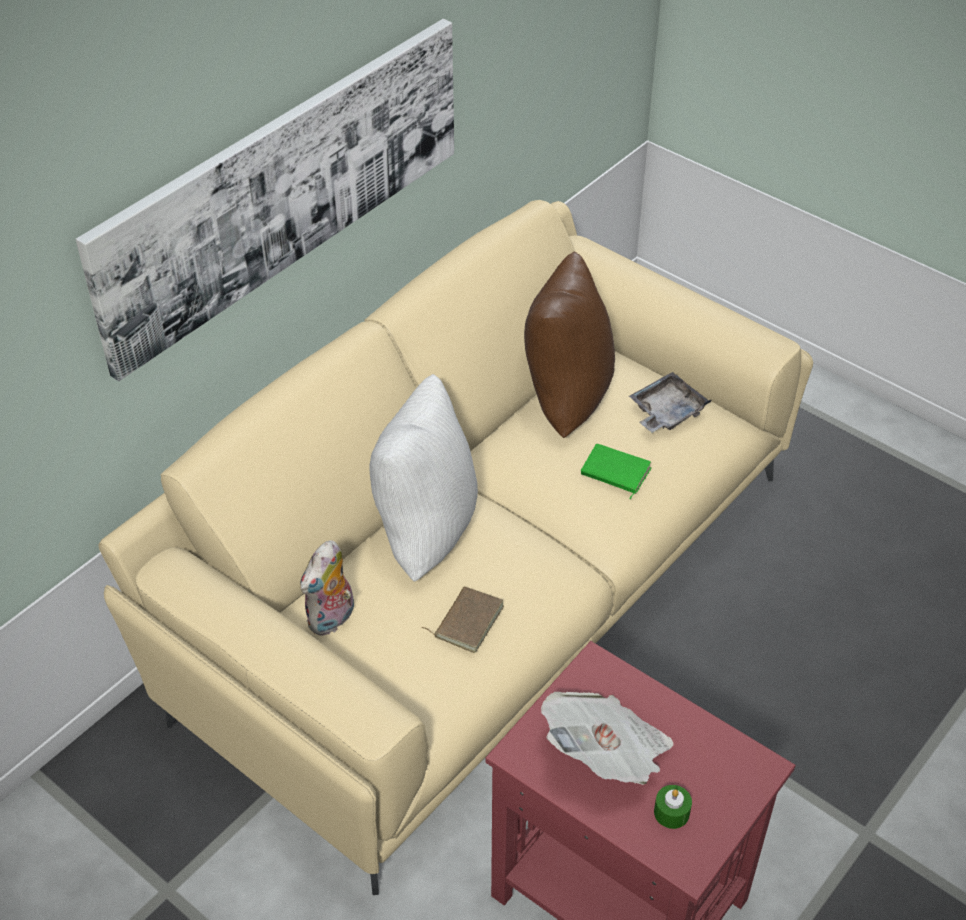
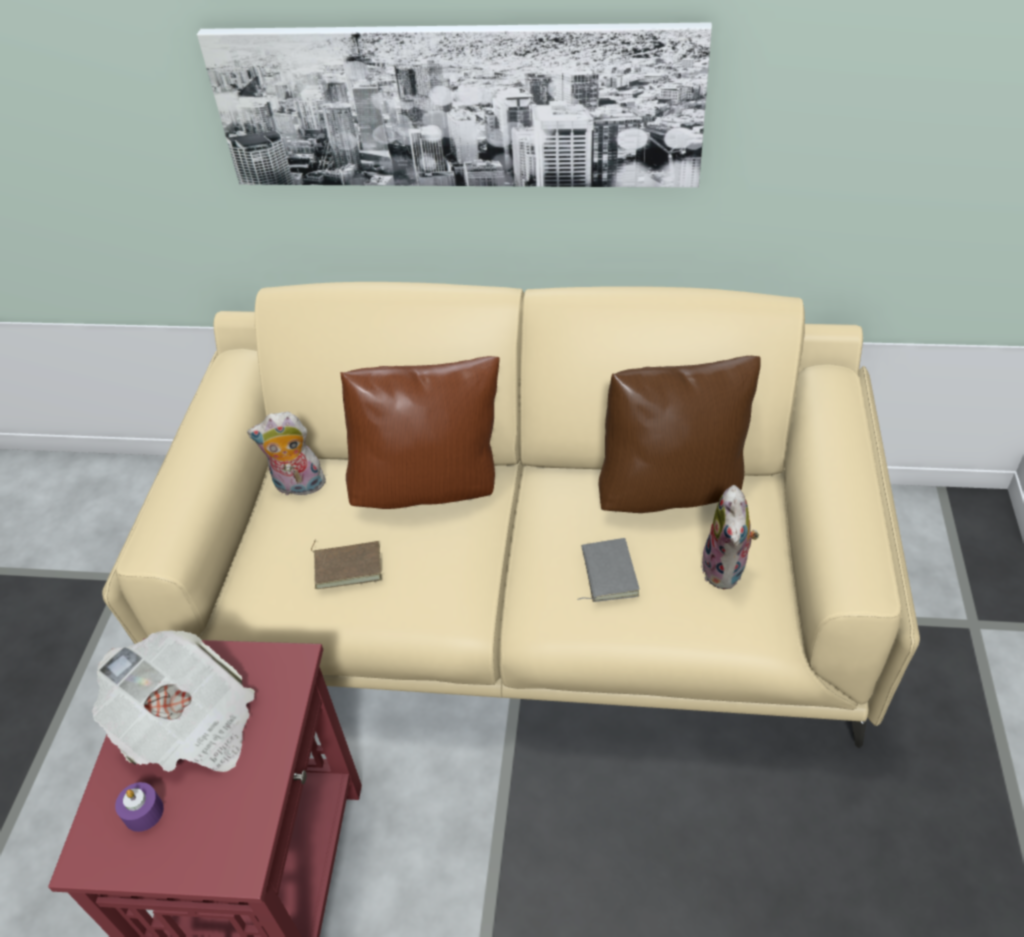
camera: 60 degrees right, 0 degrees up
(424, 530) = (431, 487): white pillow -> brown pillow
(614, 473) = (607, 573): green book -> grey book
(666, 412) = (727, 570): grey tray -> plush toy
(671, 812) = (143, 812): green candle -> purple candle

